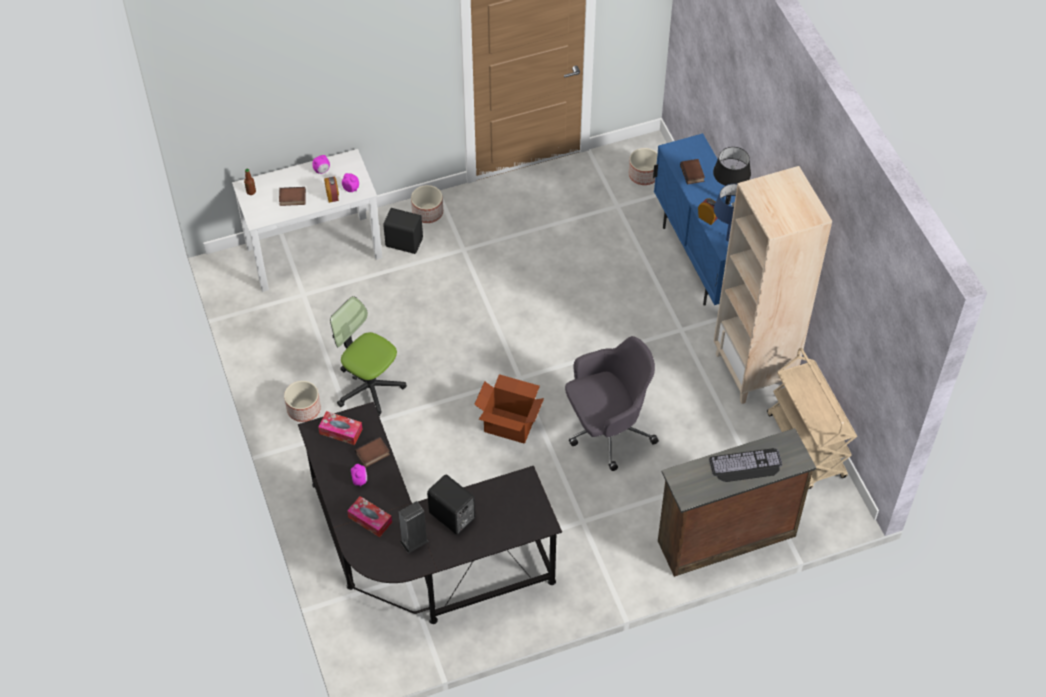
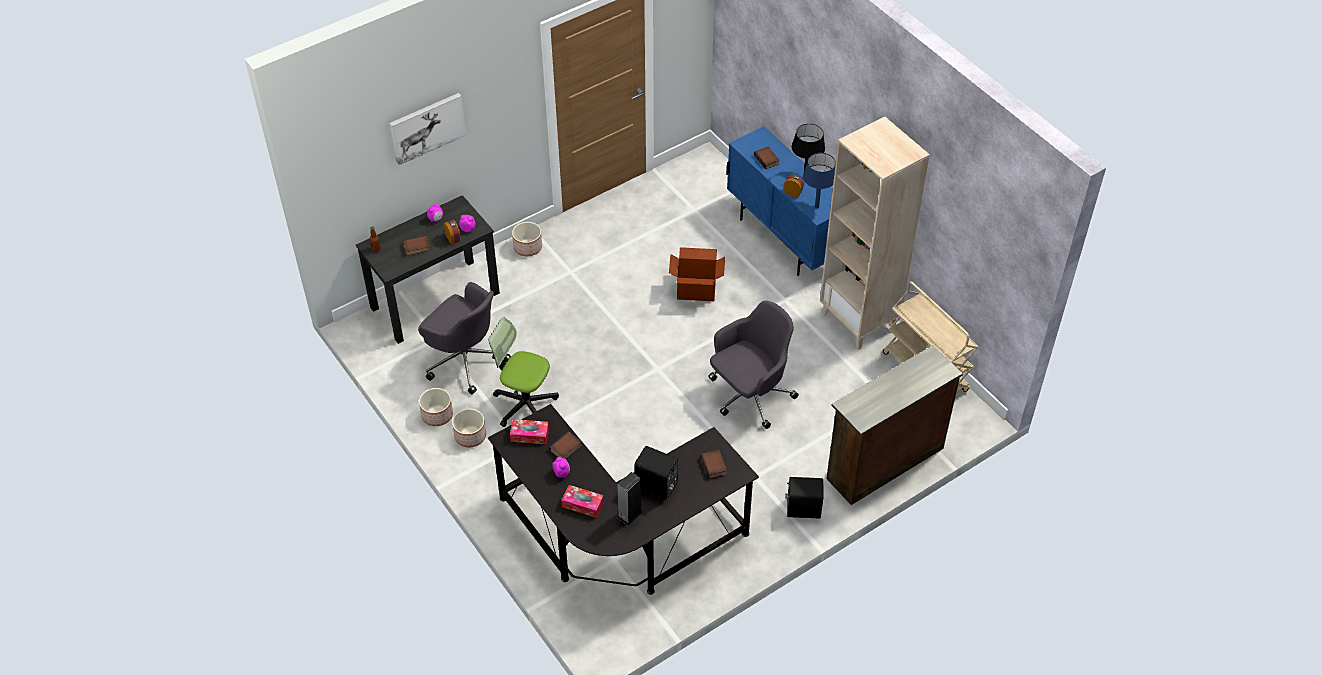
camera: 15 degrees left, 5 degrees down
(314, 252) = (435, 300): white desk -> black desk
(319, 76) = (427, 127): none -> picture
(324, 324) = (465, 359): none -> grey office chair
(404, 242) = (514, 276): black speaker -> black speaker (802, 508)
(509, 424) = (662, 409): cardboard box -> cardboard box (696, 290)
(519, 509) = (714, 466): none -> book
(643, 174) = (708, 180): planter -> planter (437, 415)
(745, 466) = (902, 385): keyboard -> none

